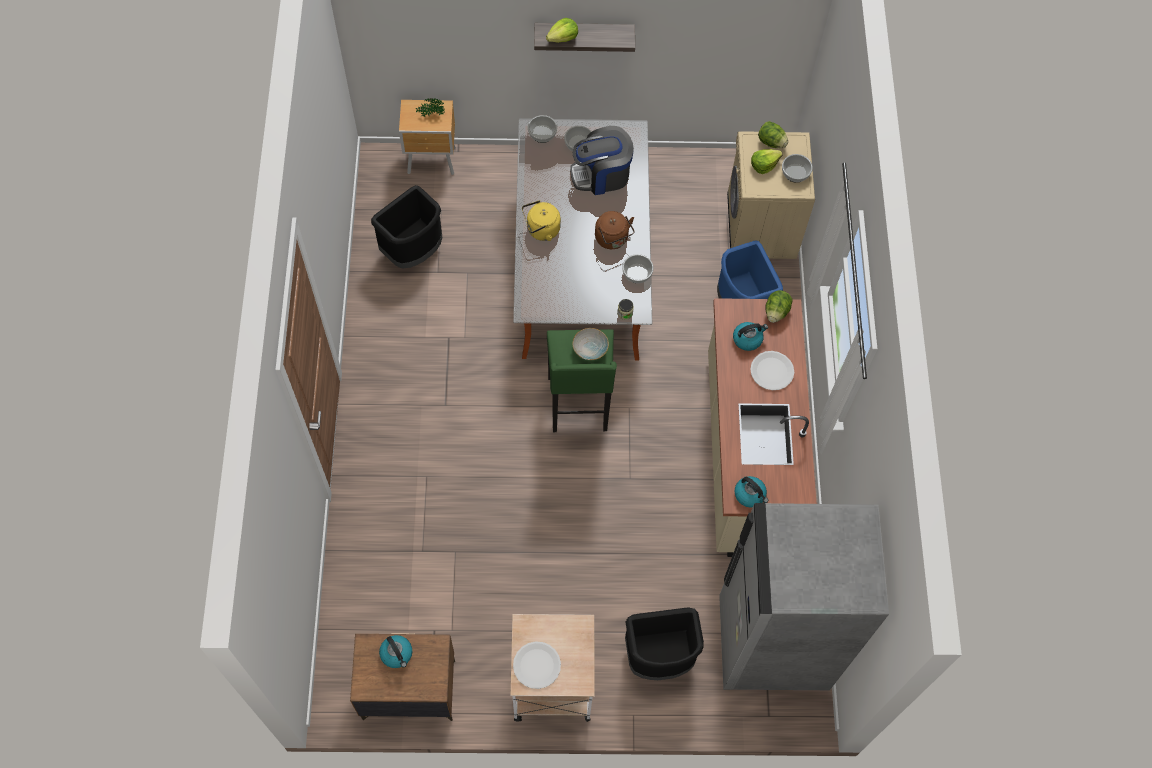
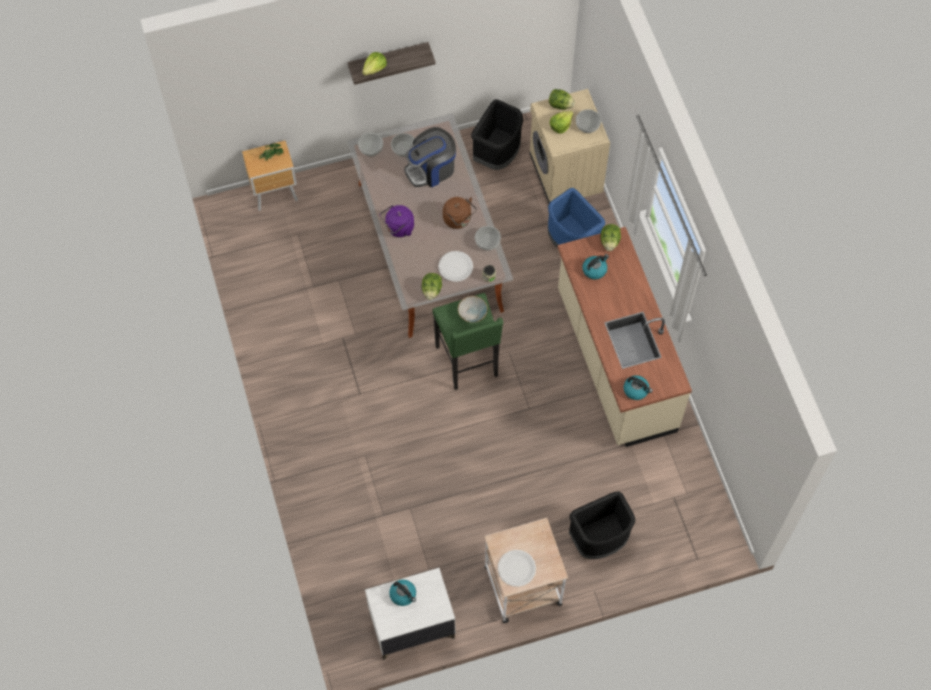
camera: 15 degrees left, 0 degrees up
(408, 690) = (411, 626): brown nightstand -> white nightstand
(413, 251) = (287, 274): black trash can -> black trash can (497, 155)
(541, 230) = (398, 228): yellow kettle -> purple kettle
(554, 310) = (431, 290): none -> lettuce
(772, 371) = (621, 290): white plate -> white plate (455, 267)
(773, 643) = (683, 502): grey fridge -> none

